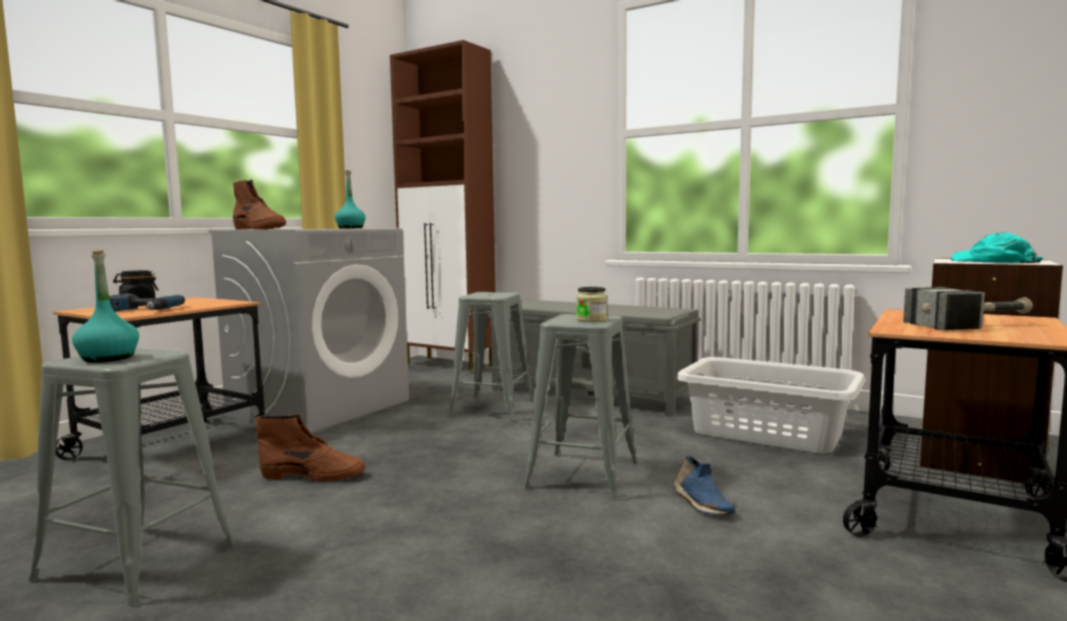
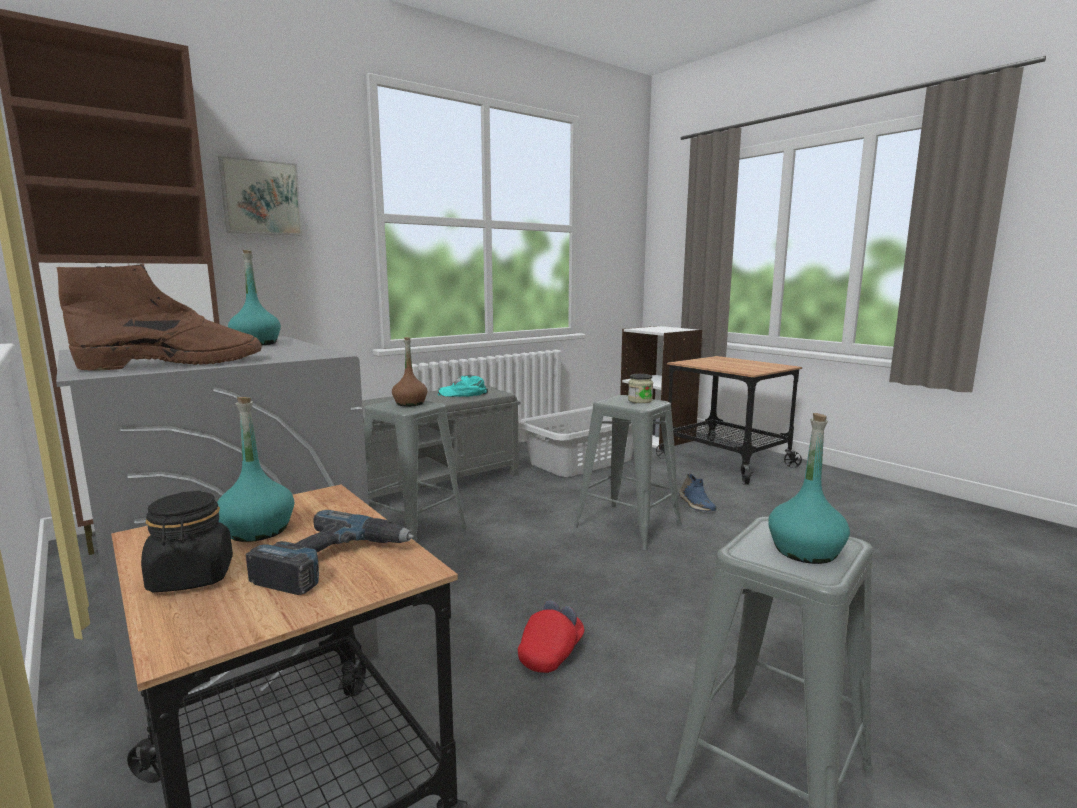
camera: 70 degrees left, 5 degrees up
(189, 303) = (258, 530): none -> turquoise bottle
(314, 475) = (551, 652): brown boot -> red cap
(494, 294) = (410, 403): none -> brown bottle
(532, 132) = (261, 198): none -> picture
(701, 504) = (695, 505): blue shoe -> blue shoe turned 75 degrees clockwise
(973, 325) = (738, 364): hammer -> none
(992, 261) = (663, 329): turquoise cap -> turquoise cap (463, 393)

